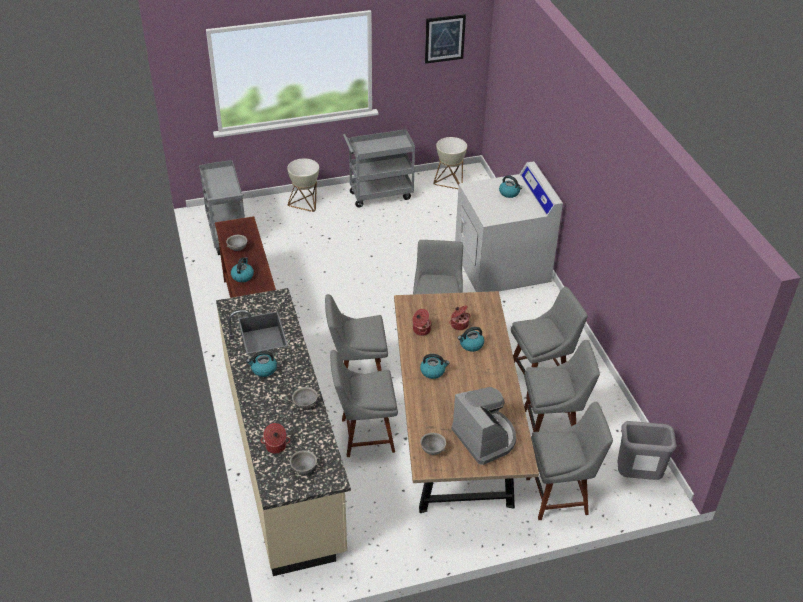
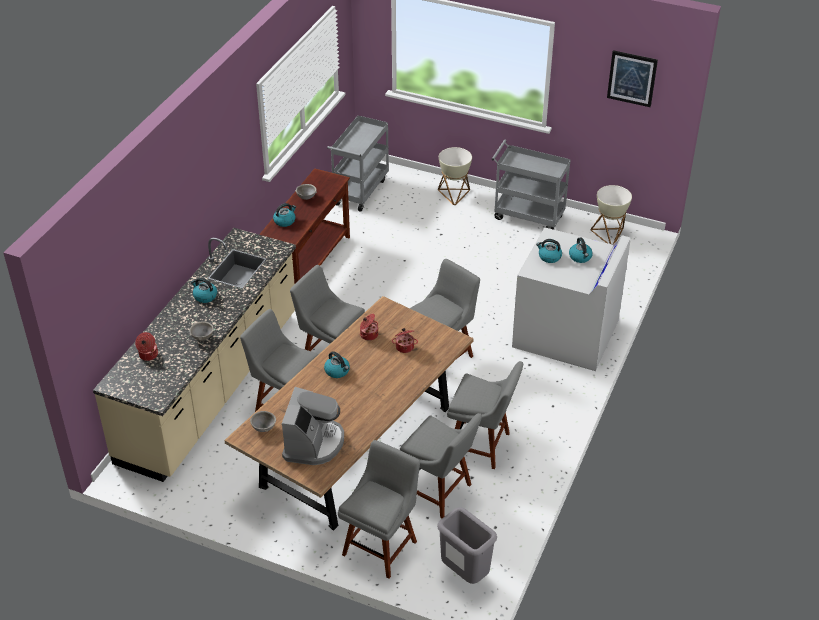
camera: 40 degrees right, 0 degrees up
(303, 468) = (147, 381): grey bowl -> none
(471, 345) = (393, 368): kettle -> kettle (549, 257)
(560, 495) = (381, 545): grey chair -> grey chair turned 90 degrees counterclockwise

